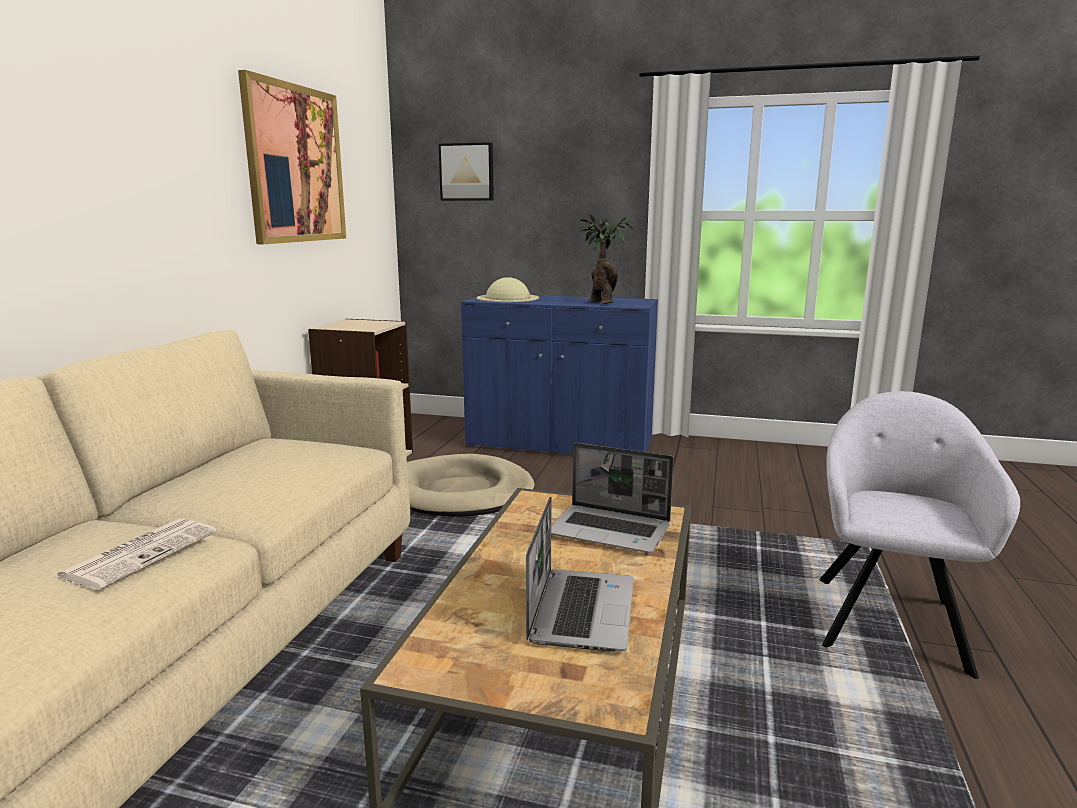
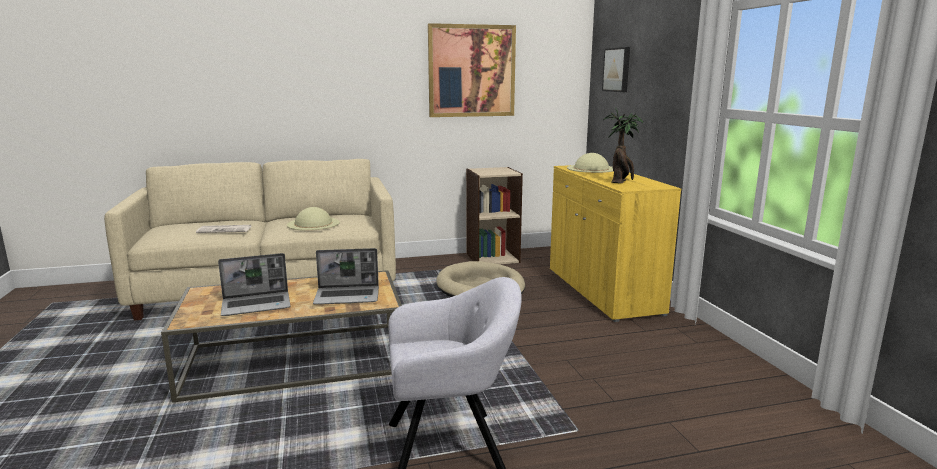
camera: 60 degrees right, 0 degrees up
(270, 472) = (313, 223): none -> beige hat
(559, 444) = (602, 291): blue cabinet -> yellow cabinet
(611, 531) = (348, 296): laptop -> laptop turned 90 degrees counterclockwise

